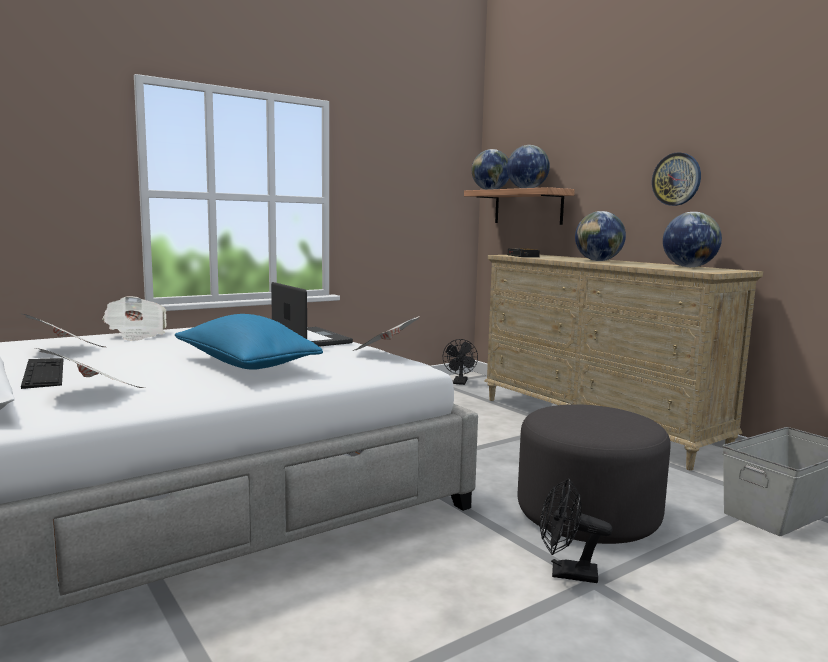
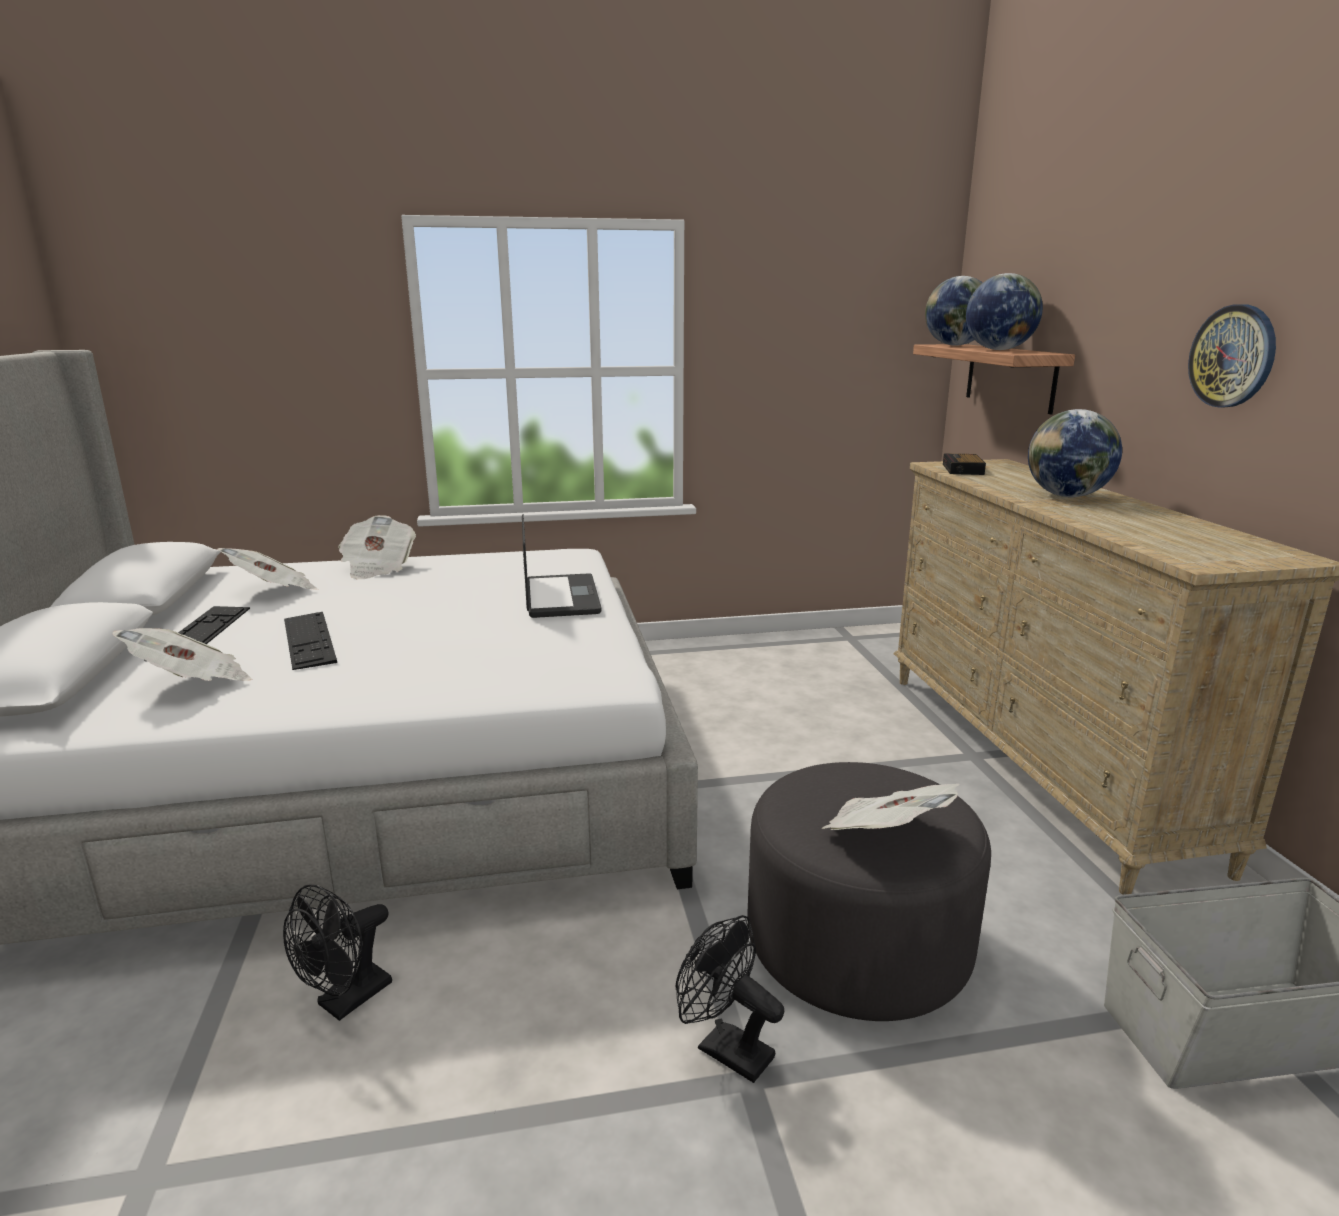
camera: 25 degrees right, 10 degrees up
(154, 368) = (309, 640): none -> keyboard
(245, 365) = (409, 649): blue pillow -> none
(385, 353) = (612, 643): newspaper -> newspaper (885, 836)
(460, 383) = (883, 642): black fan -> black fan (346, 1001)
(689, 267) = (1205, 535): globe -> none

